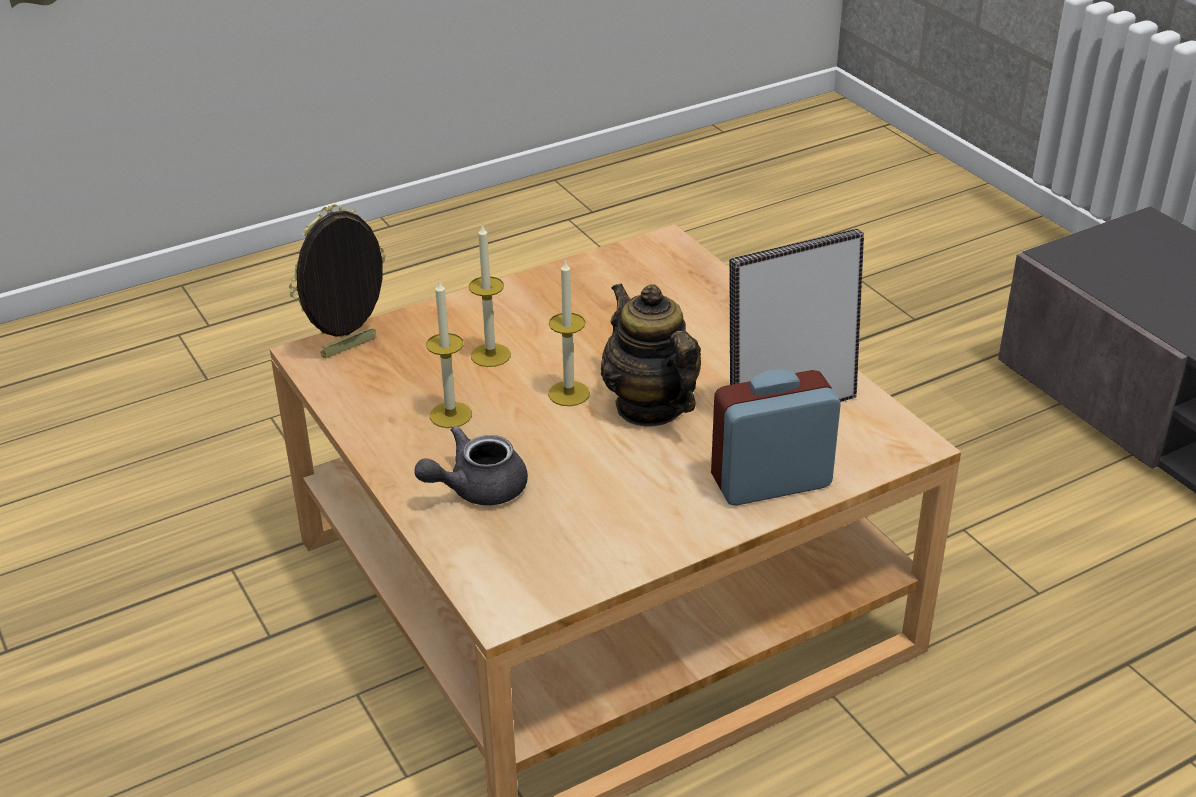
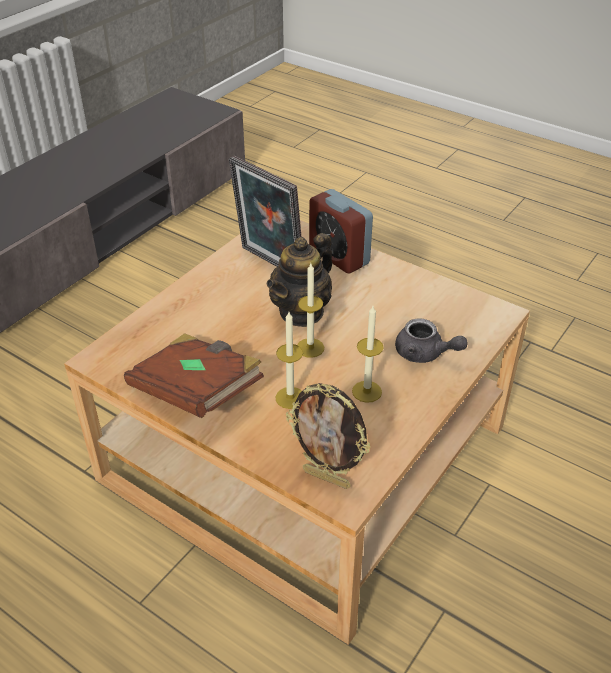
camera: 115 degrees left, 5 degrees up
(555, 295) = (196, 392): none -> brown book

